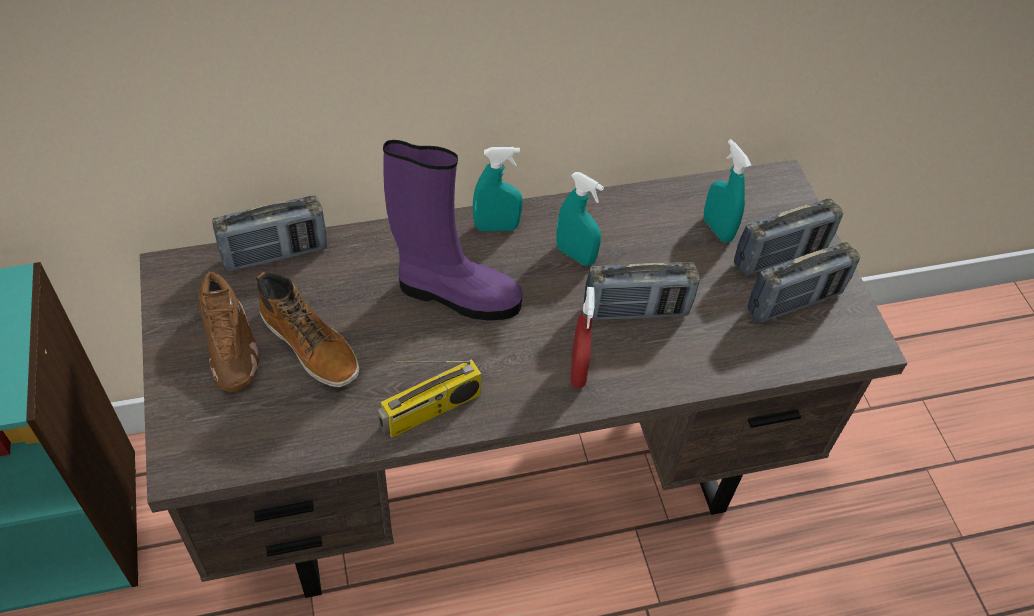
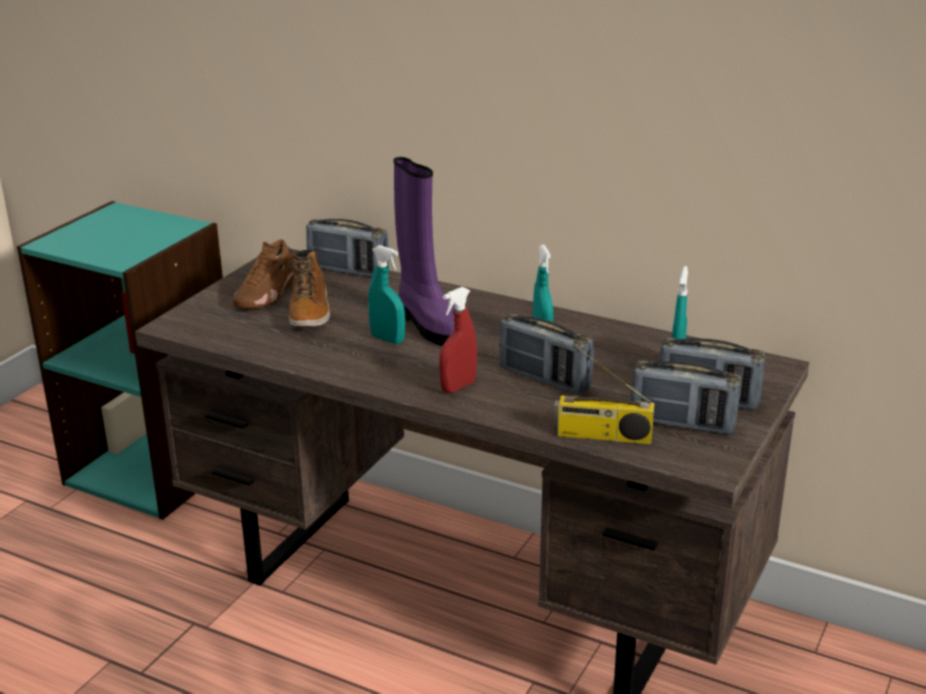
camera: 45 degrees right, 25 degrees down
(430, 411) = (335, 363): radio -> radio (602, 436)
(496, 227) = (506, 309): turquoise spray bottle -> turquoise spray bottle (387, 339)

